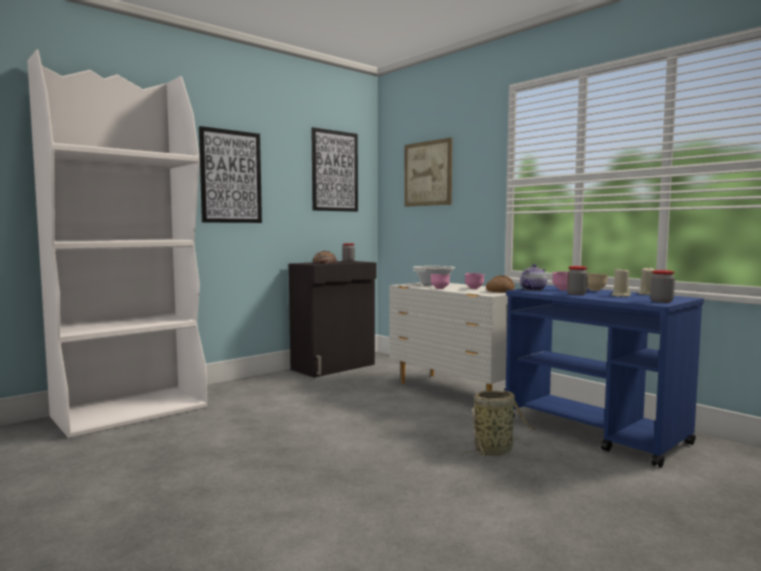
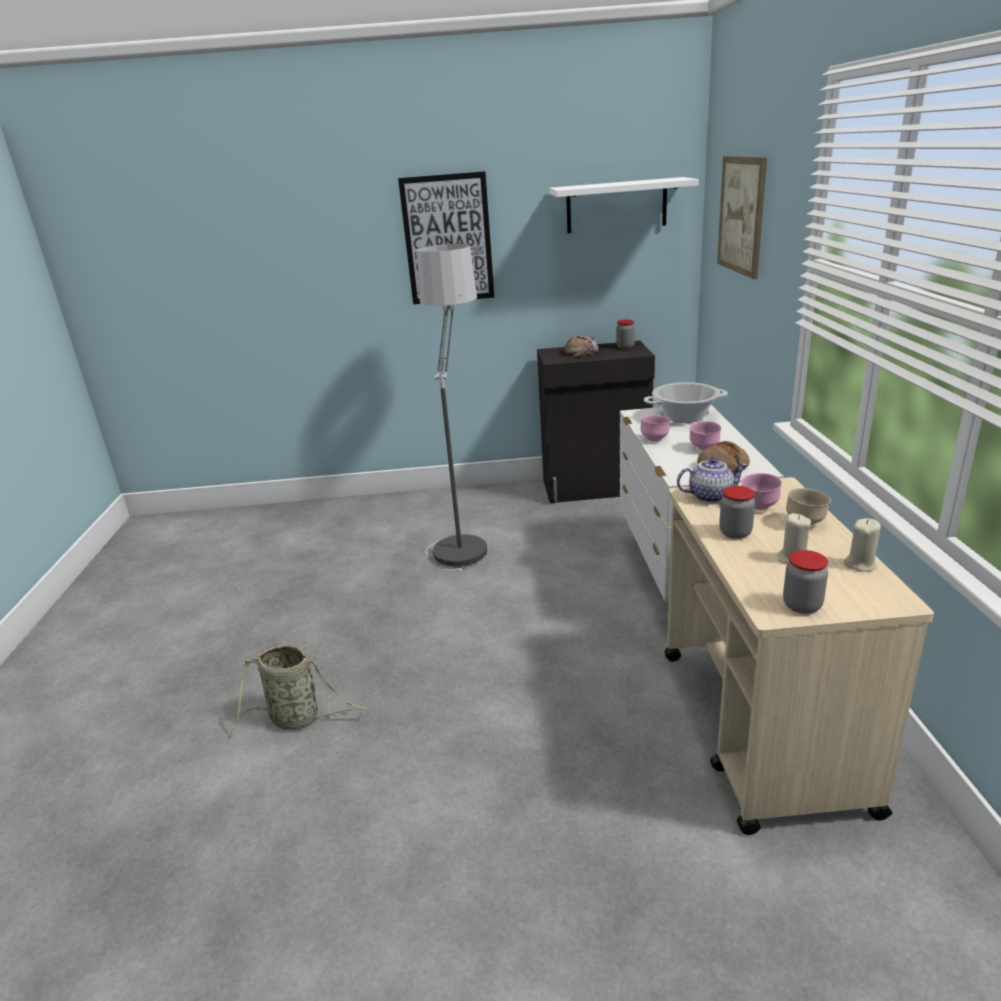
camera: 40 degrees right, 20 degrees up
(131, 411) = (336, 515): white bookcase -> none
(272, 400) = (463, 533): none -> floor lamp
(334, 171) = (616, 206): picture -> white shelf
(495, 451) = (579, 705): basket -> basket (299, 718)
(595, 432) = (761, 728): blue cart -> beige cart

